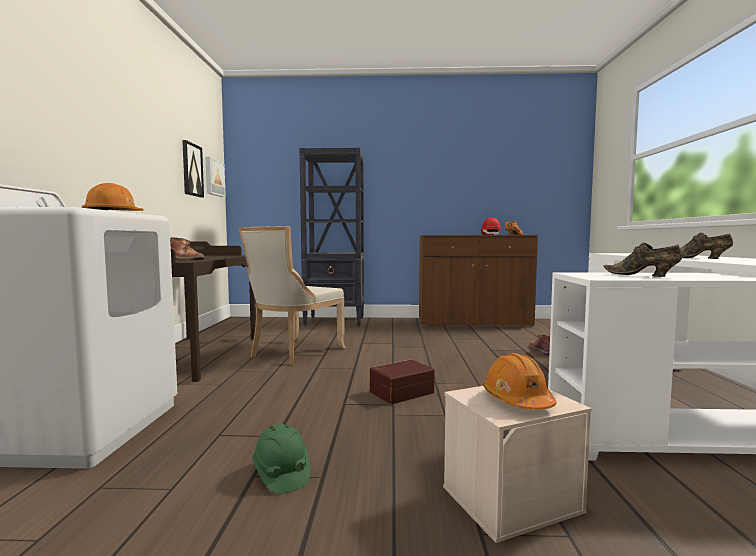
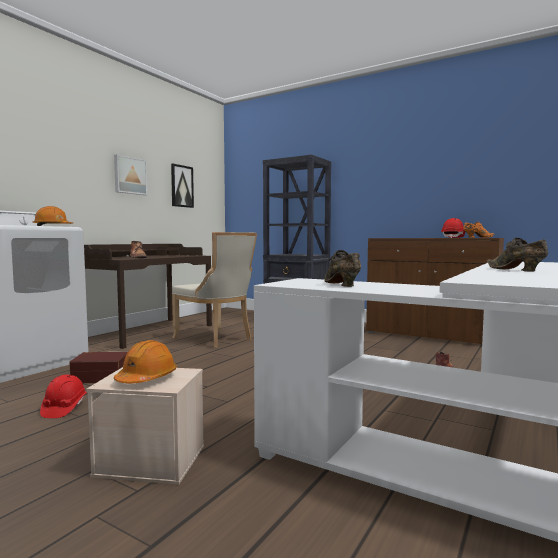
camera: 30 degrees right, 0 degrees up
(213, 177) = (208, 190): picture -> picture (129, 175)
(281, 473) = (64, 408): green hard hat -> red hard hat
(294, 352) = (216, 339): beige chair -> beige chair turned 105 degrees counterclockwise
(400, 392) = (231, 379): brown storage box -> brown storage box (101, 377)

